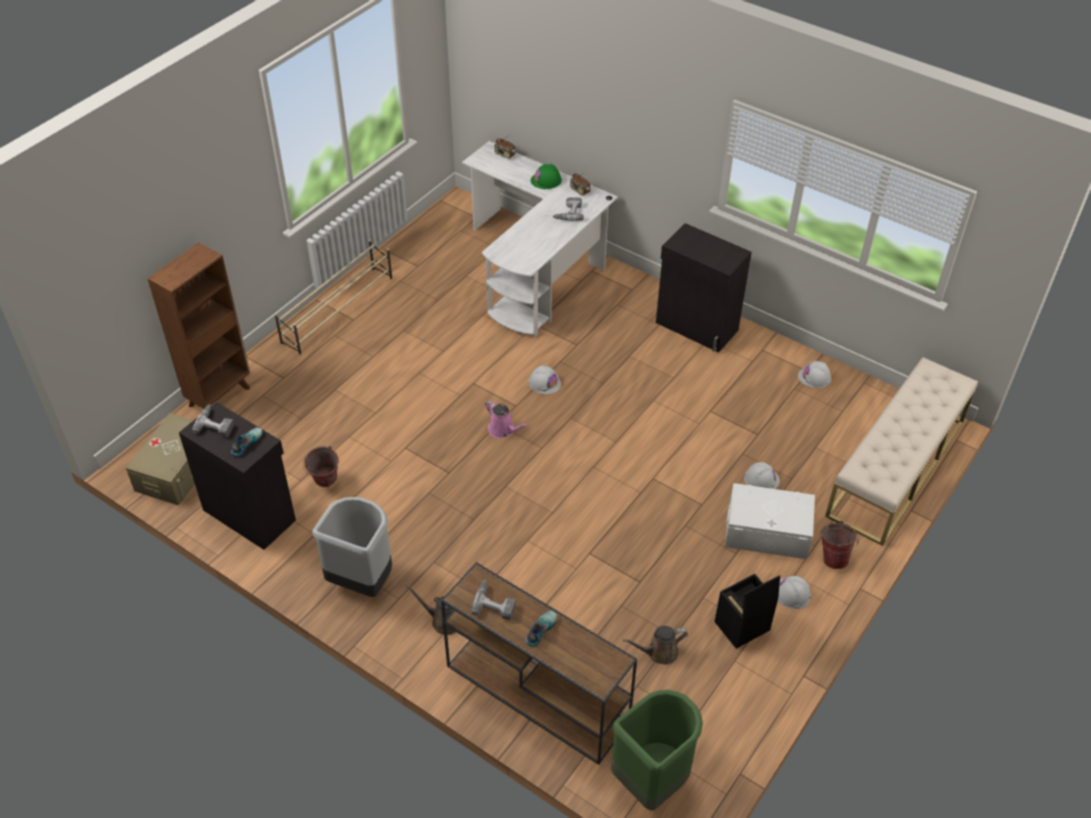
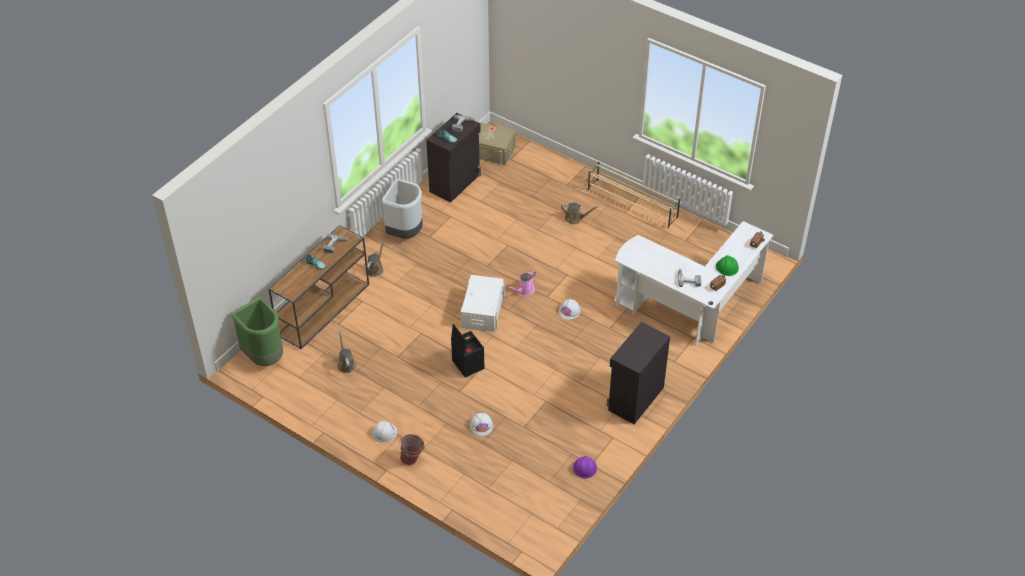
camera: 90 degrees right, 0 degrees up
(220, 396) = (549, 160): brown bookcase -> none
(324, 483) = (478, 211): bucket -> none
(358, 371) = (575, 218): none -> brown watering can
(741, 627) = (361, 405): black storage box -> black storage box (467, 364)
(767, 532) = (435, 424): white storage box -> white storage box (482, 310)
(814, 377) = (584, 468): white hard hat -> purple hard hat
(896, 468) = (492, 507): beige bench -> none

